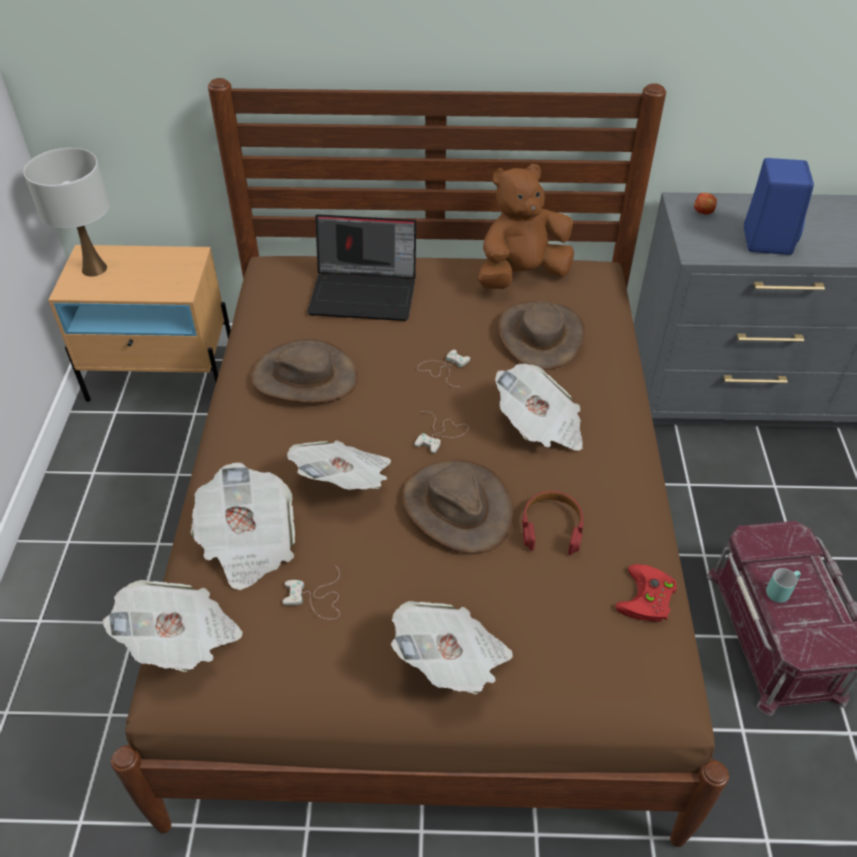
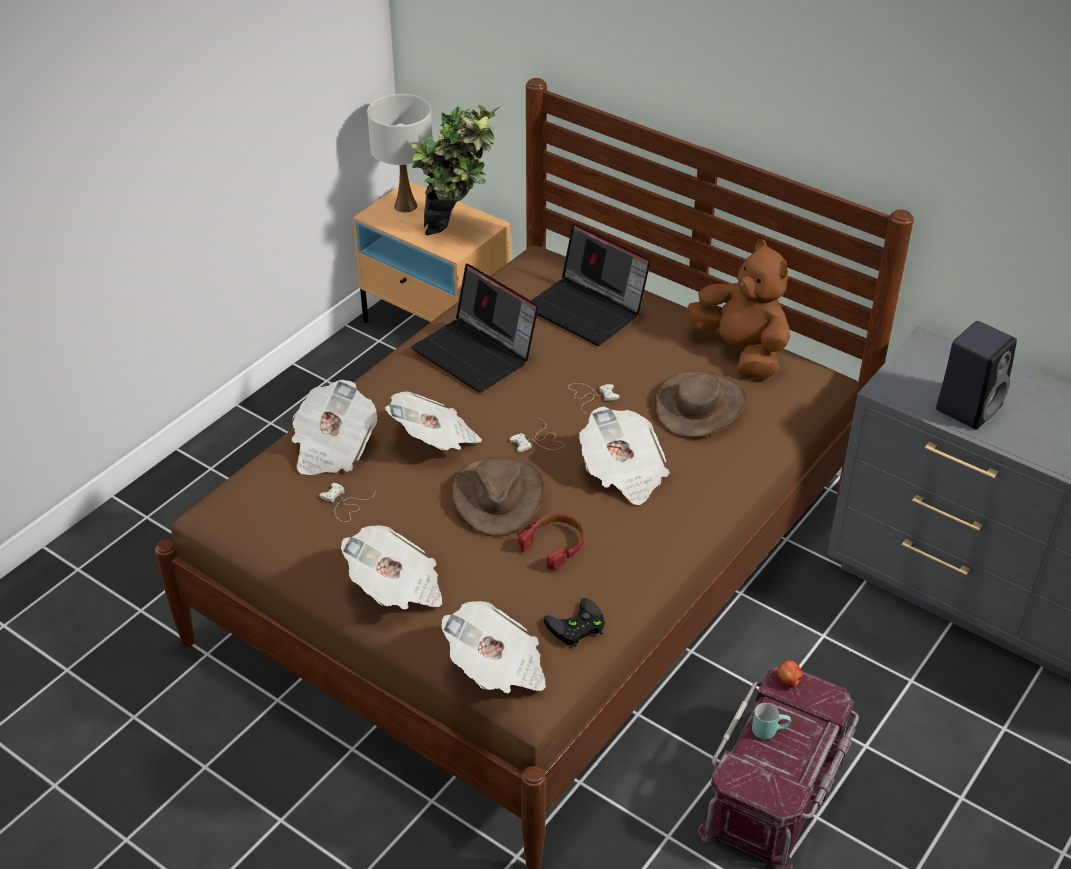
camera: 35 degrees right, 5 degrees down
(170, 273) = (459, 233): none -> potted plant
(182, 640) = (240, 485): newspaper -> newspaper (497, 668)
(304, 377) = (476, 354): brown hat -> laptop
(521, 275) = (741, 352): brown plush toy -> brown plush toy turned 45 degrees clockwise
(648, 599) = (576, 627): red game controller -> black game controller
(703, 212) = (936, 359): apple -> apple (788, 681)
(766, 239) = (969, 407): blue speaker -> black speaker

